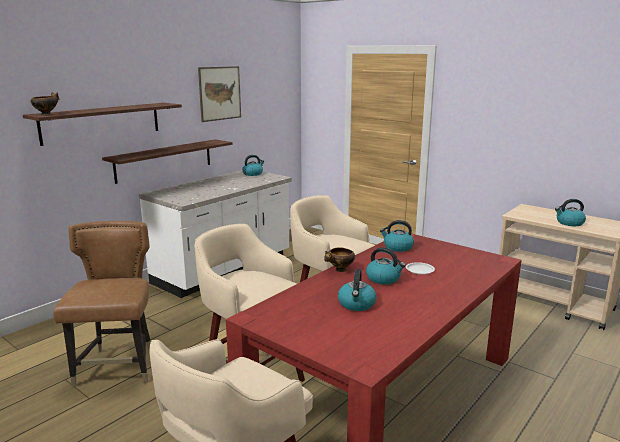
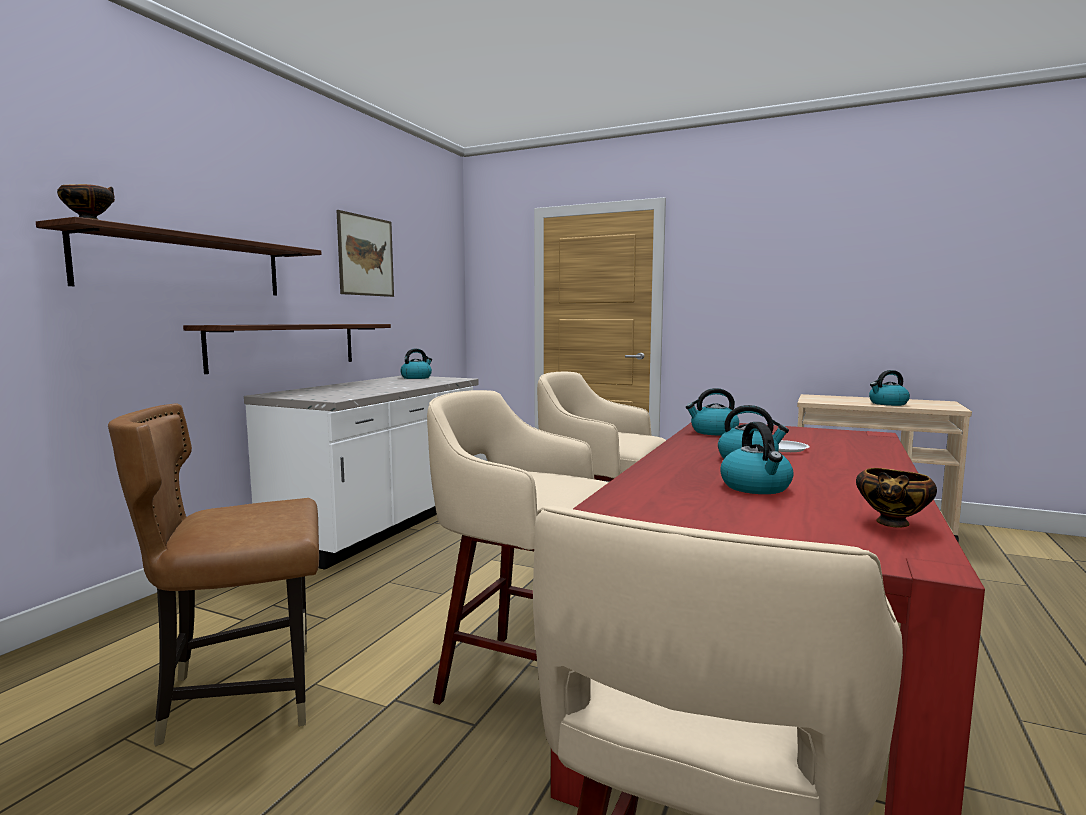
camera: 15 degrees left, 10 degrees down
(118, 367) = (242, 695): brown chair -> brown chair turned 90 degrees counterclockwise
(340, 270) = (667, 456): bowl -> bowl (893, 524)

